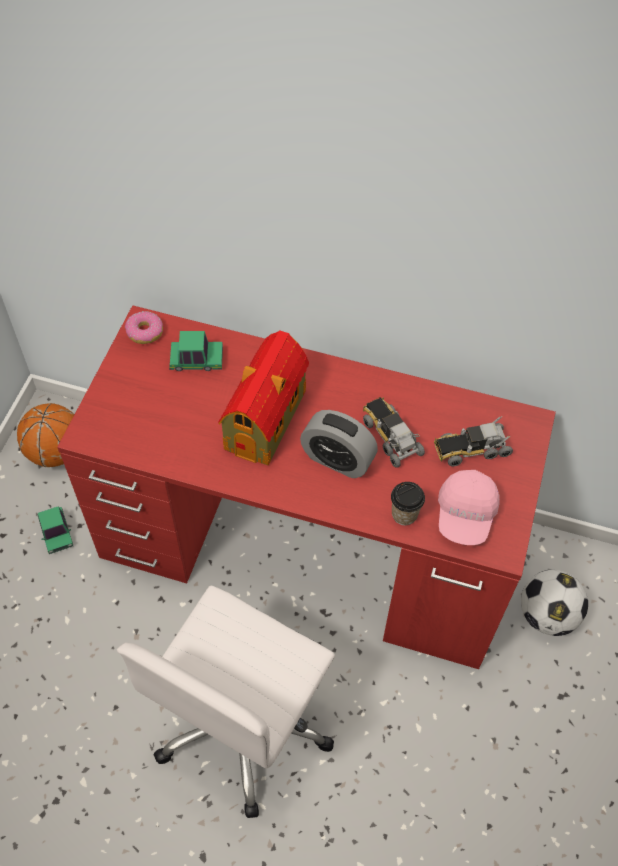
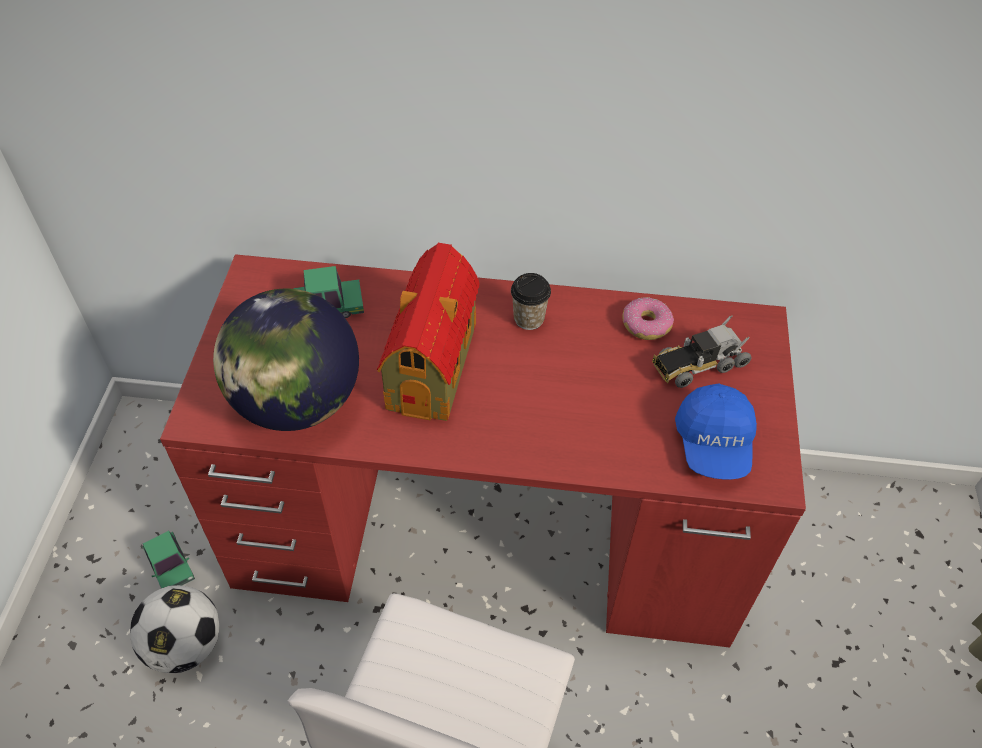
camera: 10 degrees left, 5 degrees down
(56, 452) = (157, 467): basketball -> none
(144, 332) = (256, 283): donut -> donut (646, 325)
(159, 433) = (296, 402): none -> globe
(337, 459) = (535, 400): alarm clock -> none
(390, 436) = (595, 363): toy truck -> none
(404, 514) = (637, 455): cup -> cup (529, 319)
(465, 515) = (714, 444): pink cap -> blue cap
(547, 615) = (792, 567): football -> football (185, 645)

